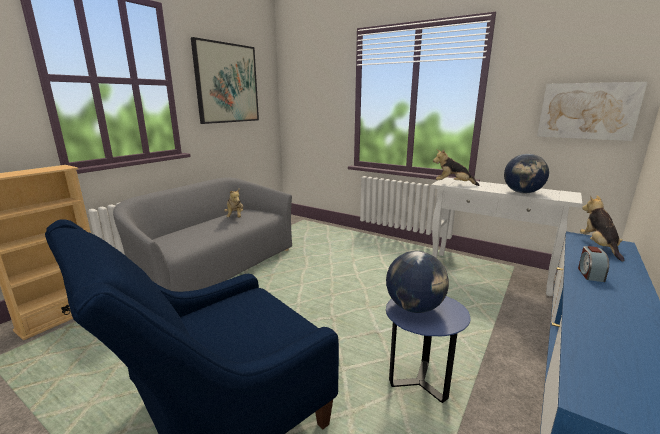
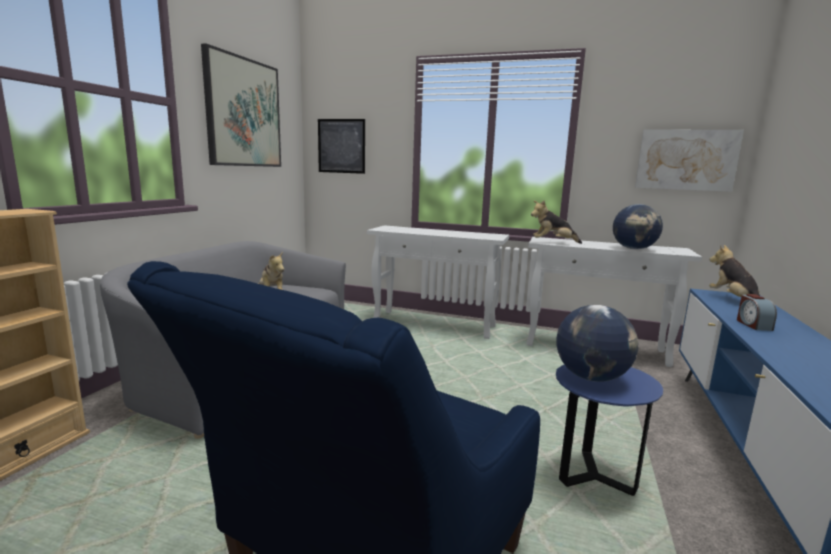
camera: 15 degrees left, 5 degrees down
(304, 102) = (341, 146): none -> picture
(365, 243) = (435, 325): none -> white console table

